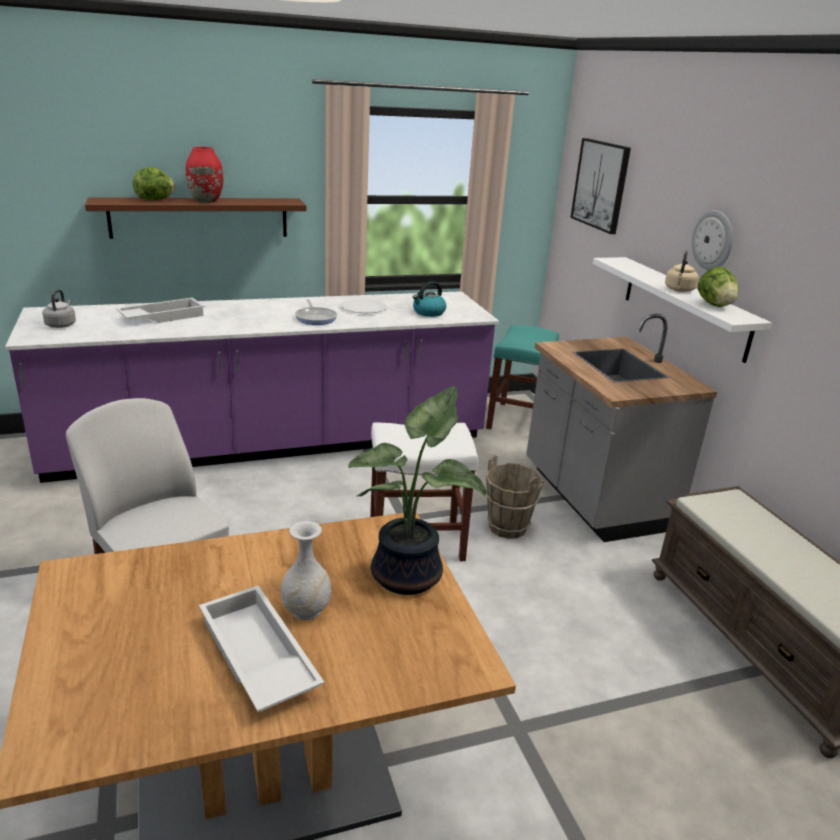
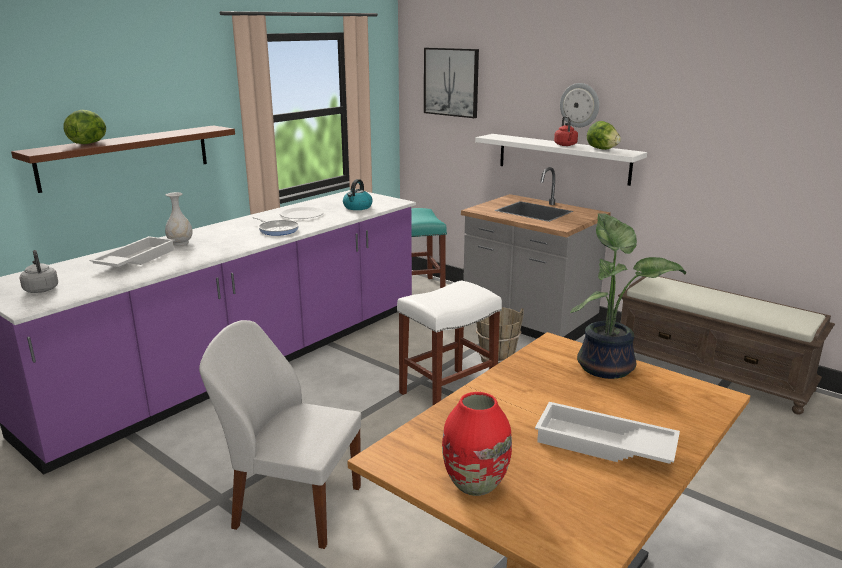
camera: 30 degrees left, 5 degrees down
(205, 200) = (139, 137): red vase -> red vase (474, 484)
(307, 610) = (584, 408): white vase -> white vase (180, 243)
(679, 290) = (566, 145): beige kettle -> red kettle

